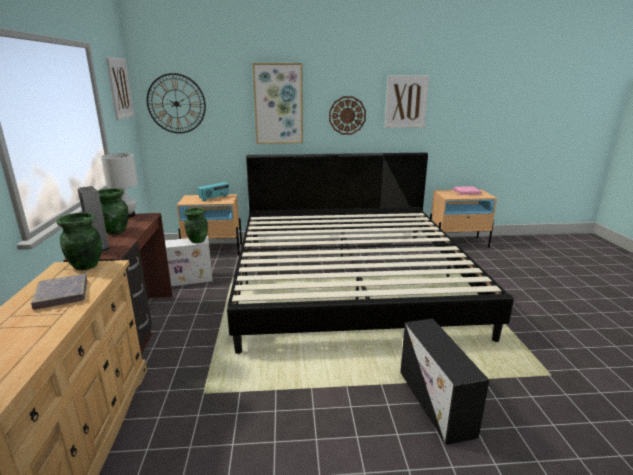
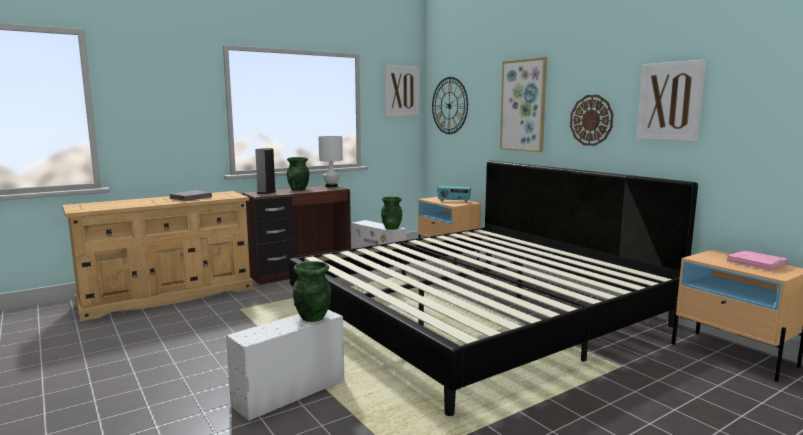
camera: 60 degrees right, 10 degrees down
(86, 266) = (232, 194): green vase -> green vase (312, 318)
(436, 403) = (288, 393): black storage box -> white storage box

